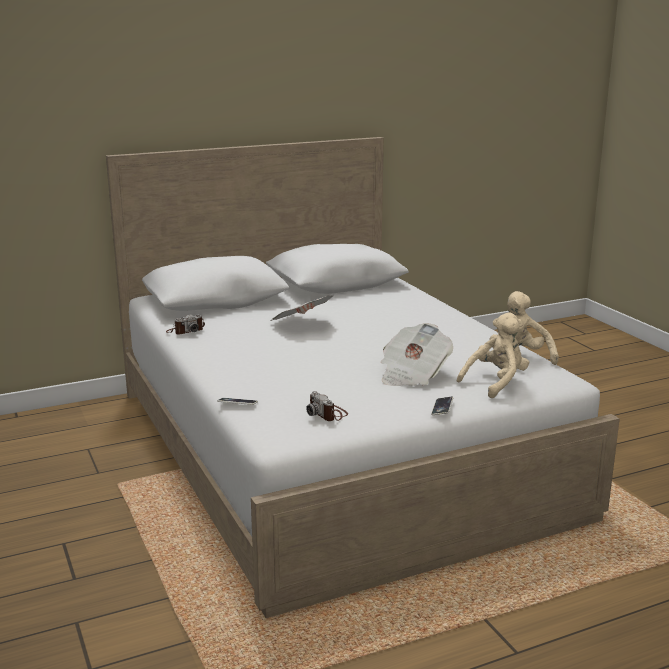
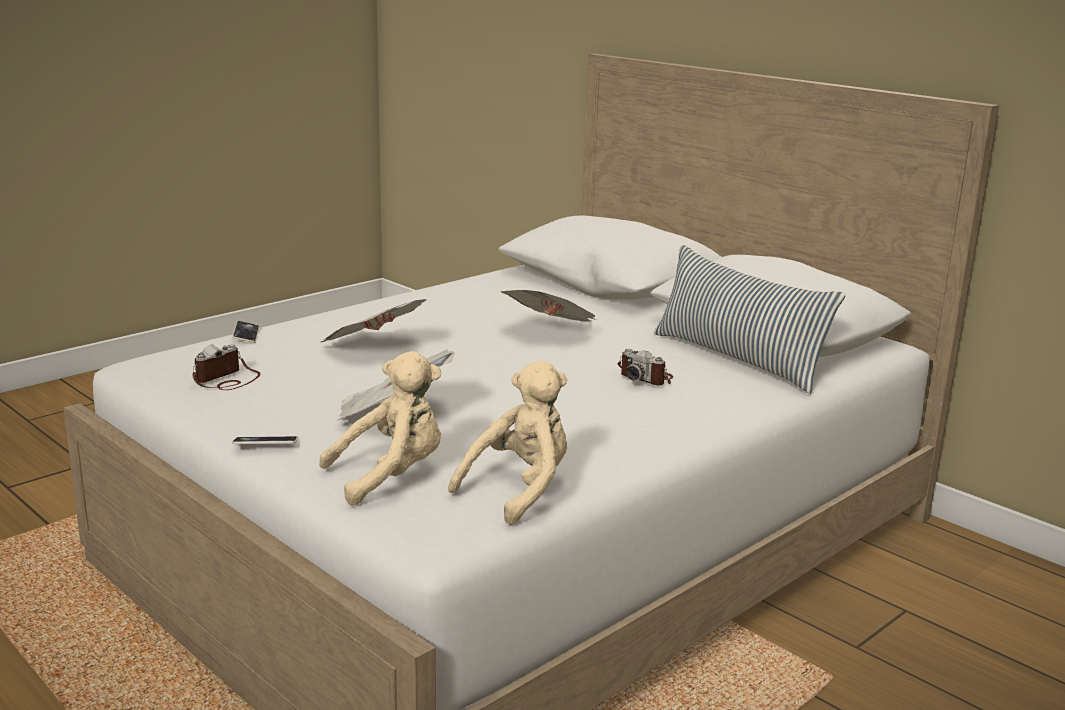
camera: 70 degrees right, 0 degrees up
(185, 331) = (474, 284): camera -> camera (646, 378)
(295, 369) = (373, 348): none -> newspaper
(373, 296) = (737, 359): none -> pillow
(494, 382) = (391, 476): beige plush toy -> beige plush toy turned 60 degrees counterclockwise

